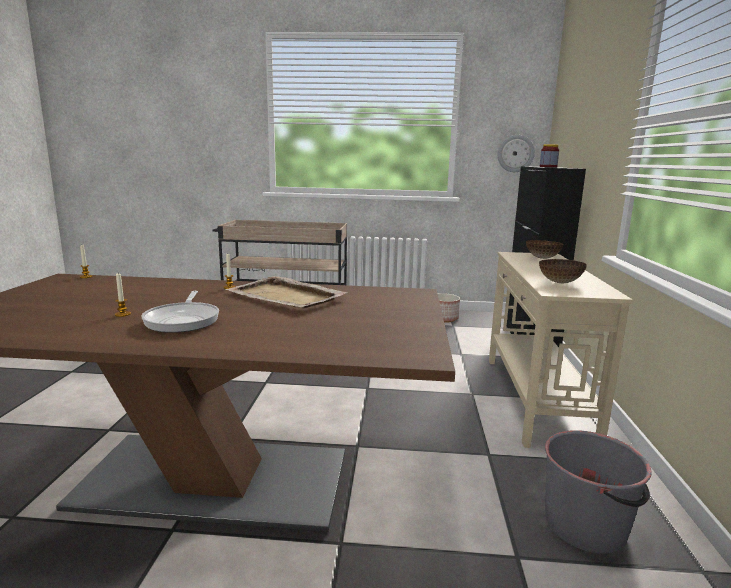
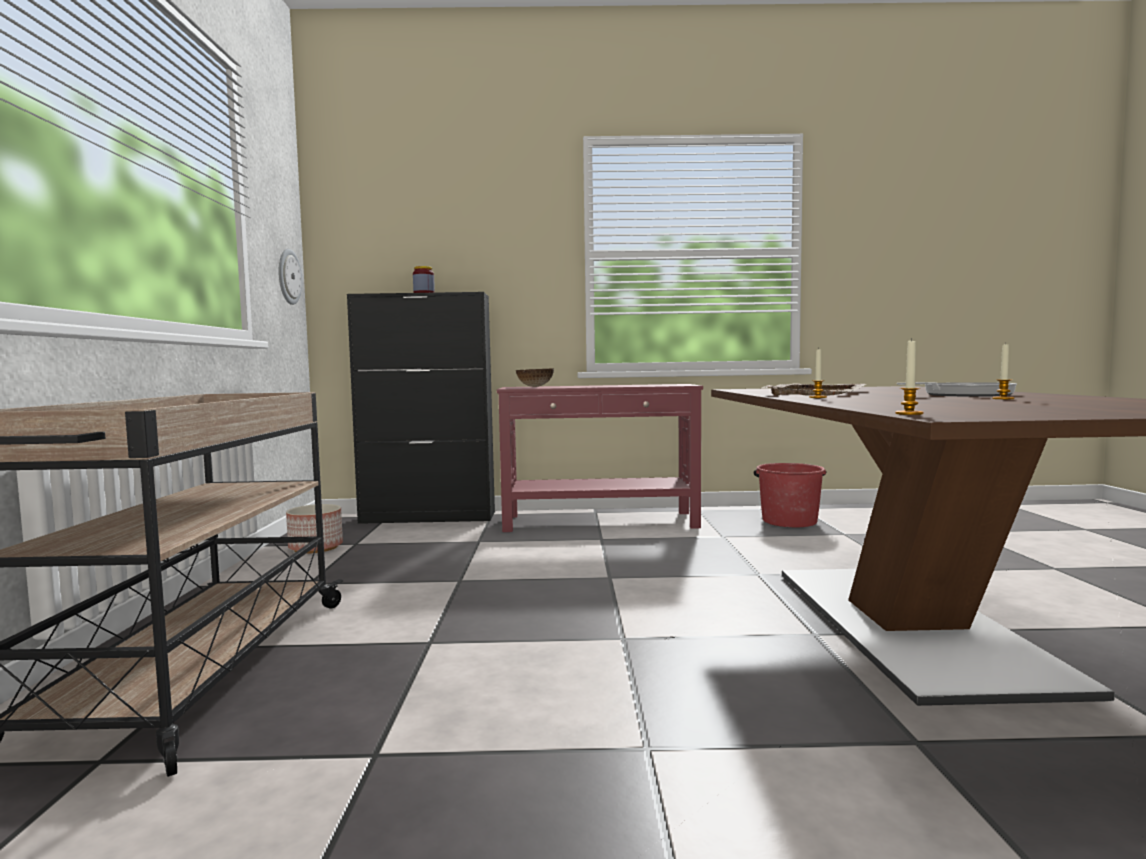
camera: 95 degrees left, 10 degrees down
(535, 399) = (601, 522): beige console table -> red console table
(559, 282) = (649, 385): bowl -> none
(586, 525) = (789, 521): grey bucket -> red bucket

